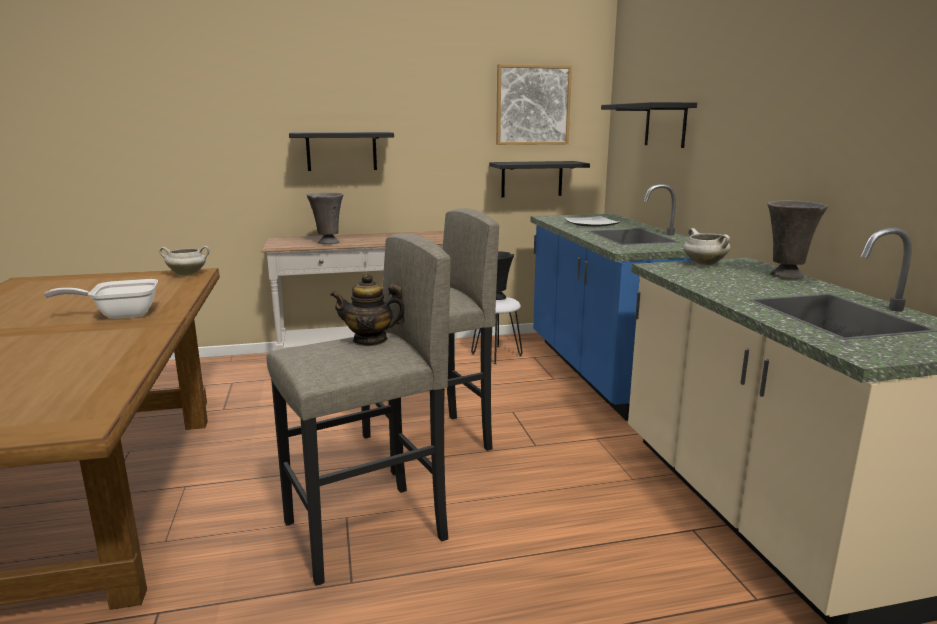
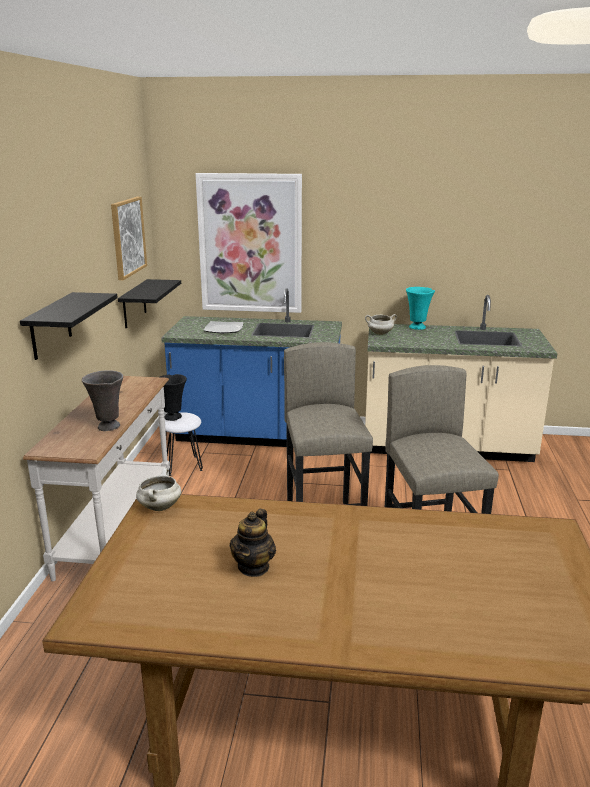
camera: 70 degrees left, 5 degrees up
(120, 315) = (312, 534): frying pan -> none
(370, 340) = (431, 440): teapot -> teapot (254, 567)
(665, 125) = (250, 244): black shelf -> picture
(786, 276) = (417, 327): grey vase -> turquoise vase

